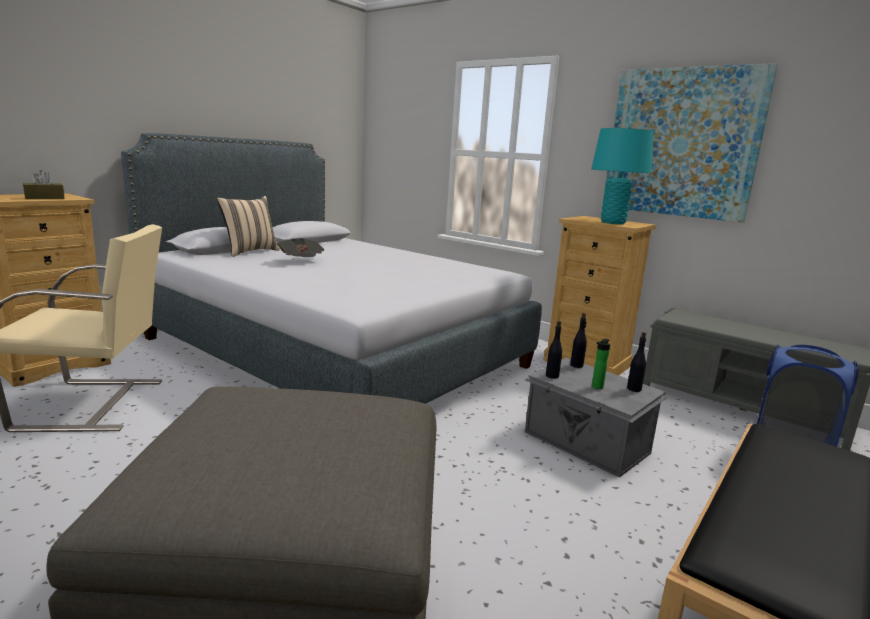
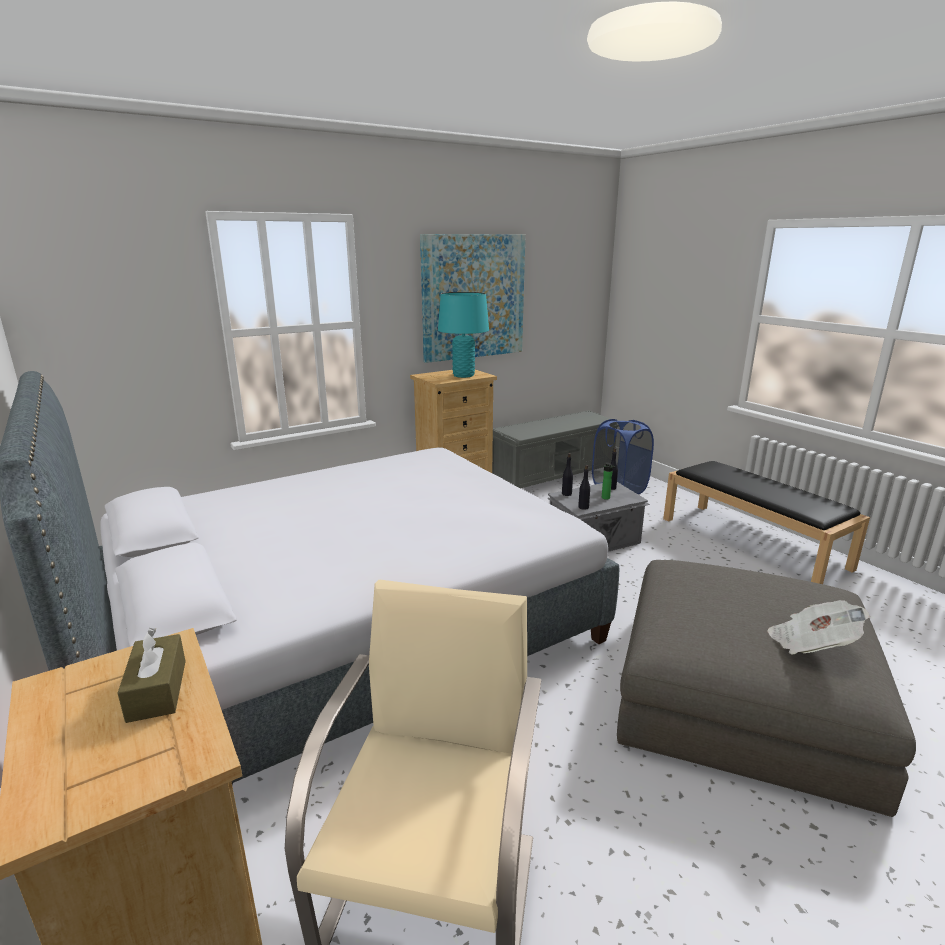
camera: 70 degrees left, 5 degrees up
(249, 252) = (223, 579): beige pillow -> none
(301, 261) = (327, 542): newspaper -> newspaper (811, 644)

